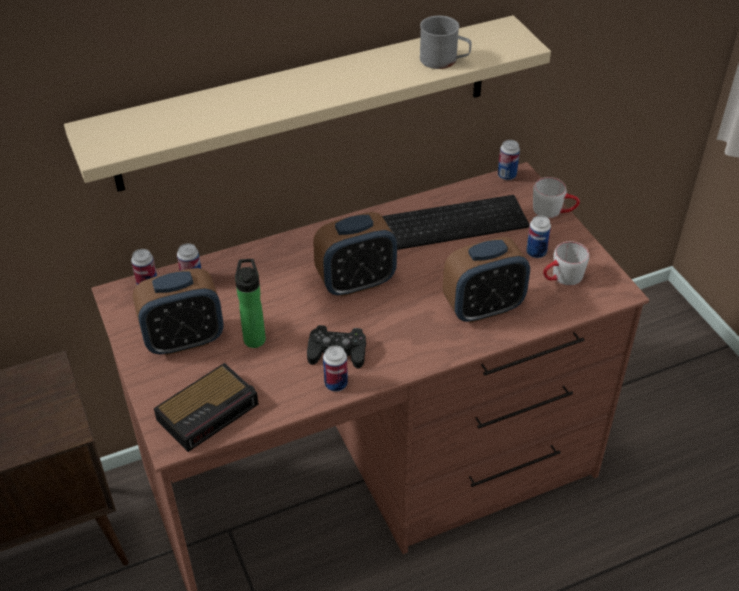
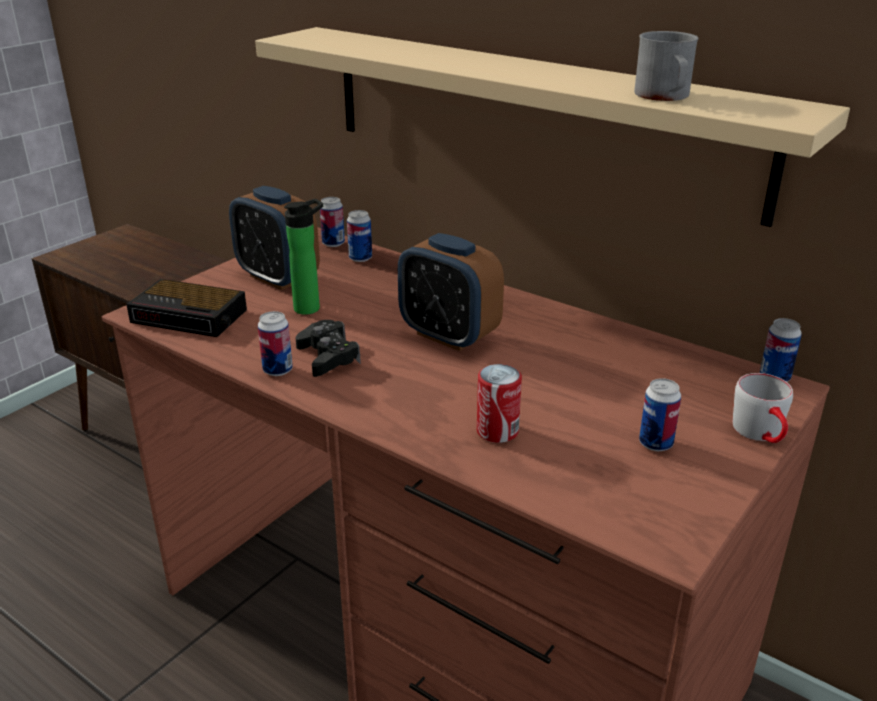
camera: 60 degrees right, 15 degrees down
(446, 222) = (622, 361): keyboard -> none
(483, 308) = (497, 431): alarm clock -> can
(561, 278) = (631, 481): grey mug -> none

